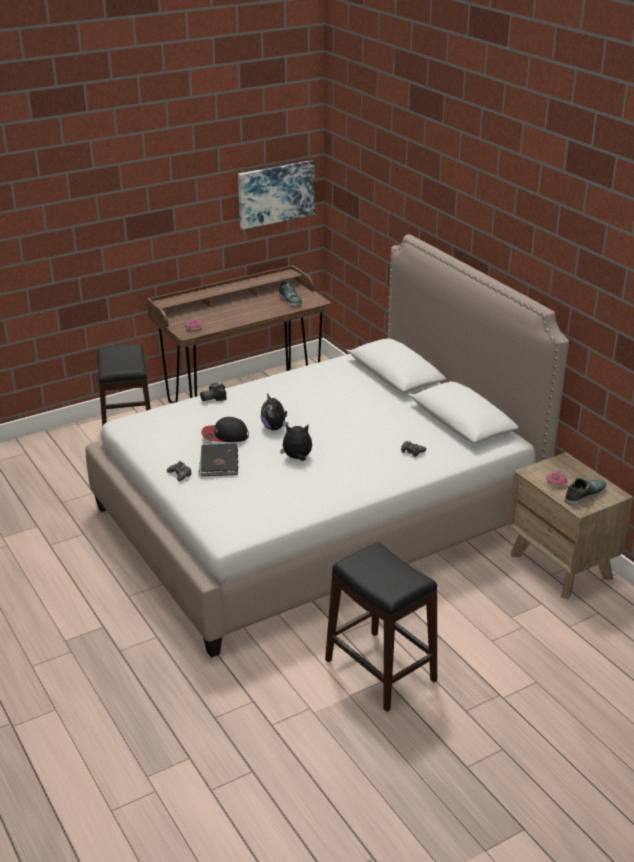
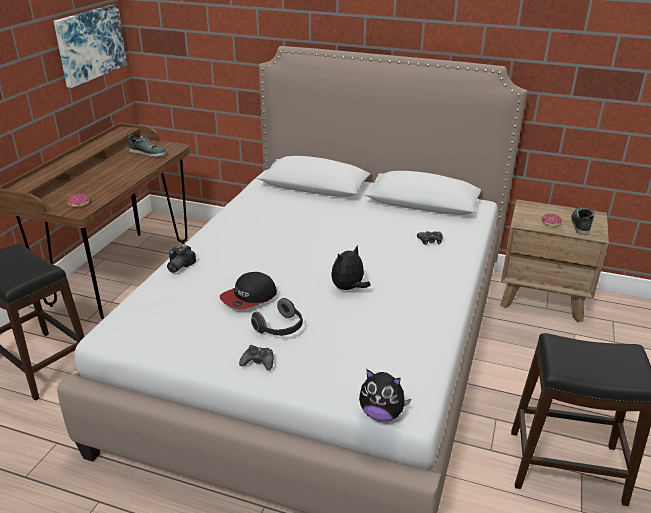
camera: 40 degrees left, 0 degrees up
(218, 462) = (280, 328): black book -> headphones
(275, 428) = (285, 269): plush toy -> plush toy (381, 414)

